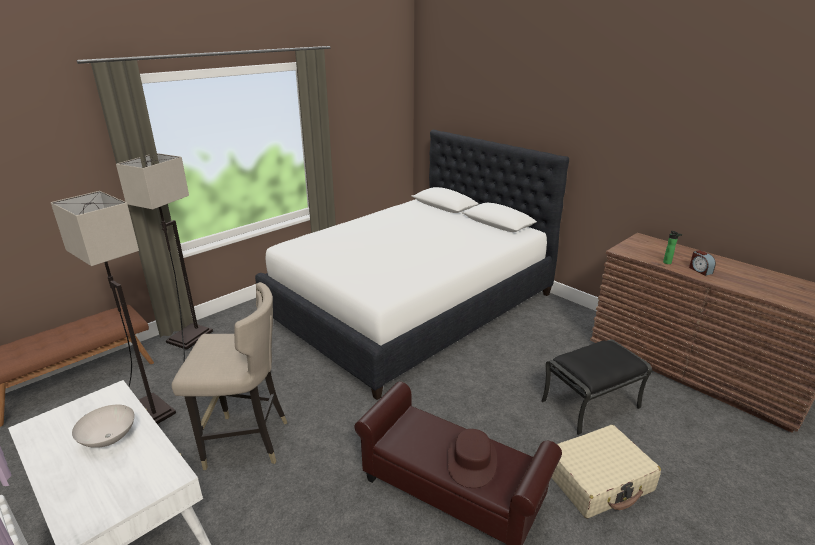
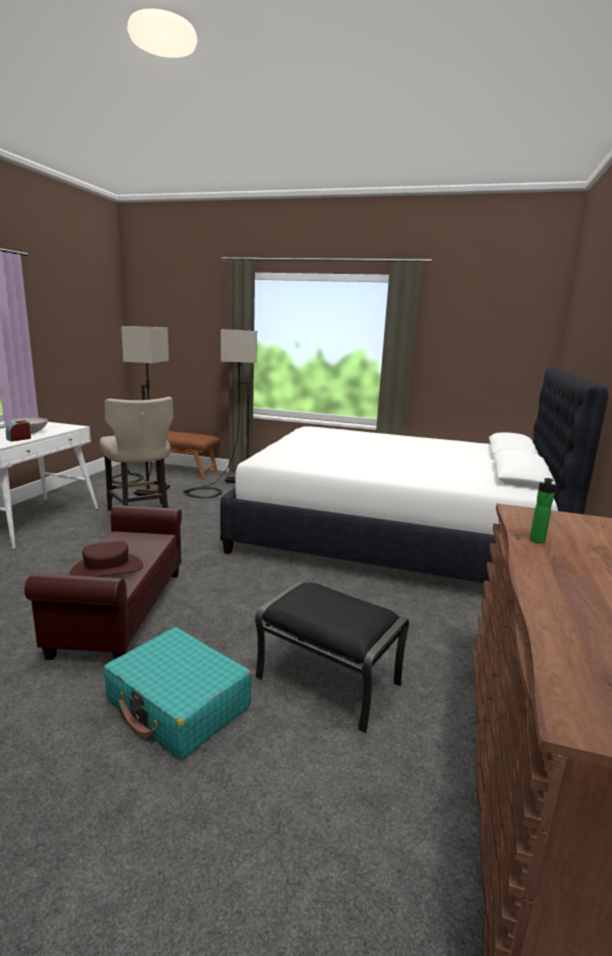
camera: 60 degrees right, 10 degrees down
(598, 480) = (178, 704): beige suitcase -> turquoise suitcase
(700, 270) = (557, 565): alarm clock -> alarm clock (19, 439)

